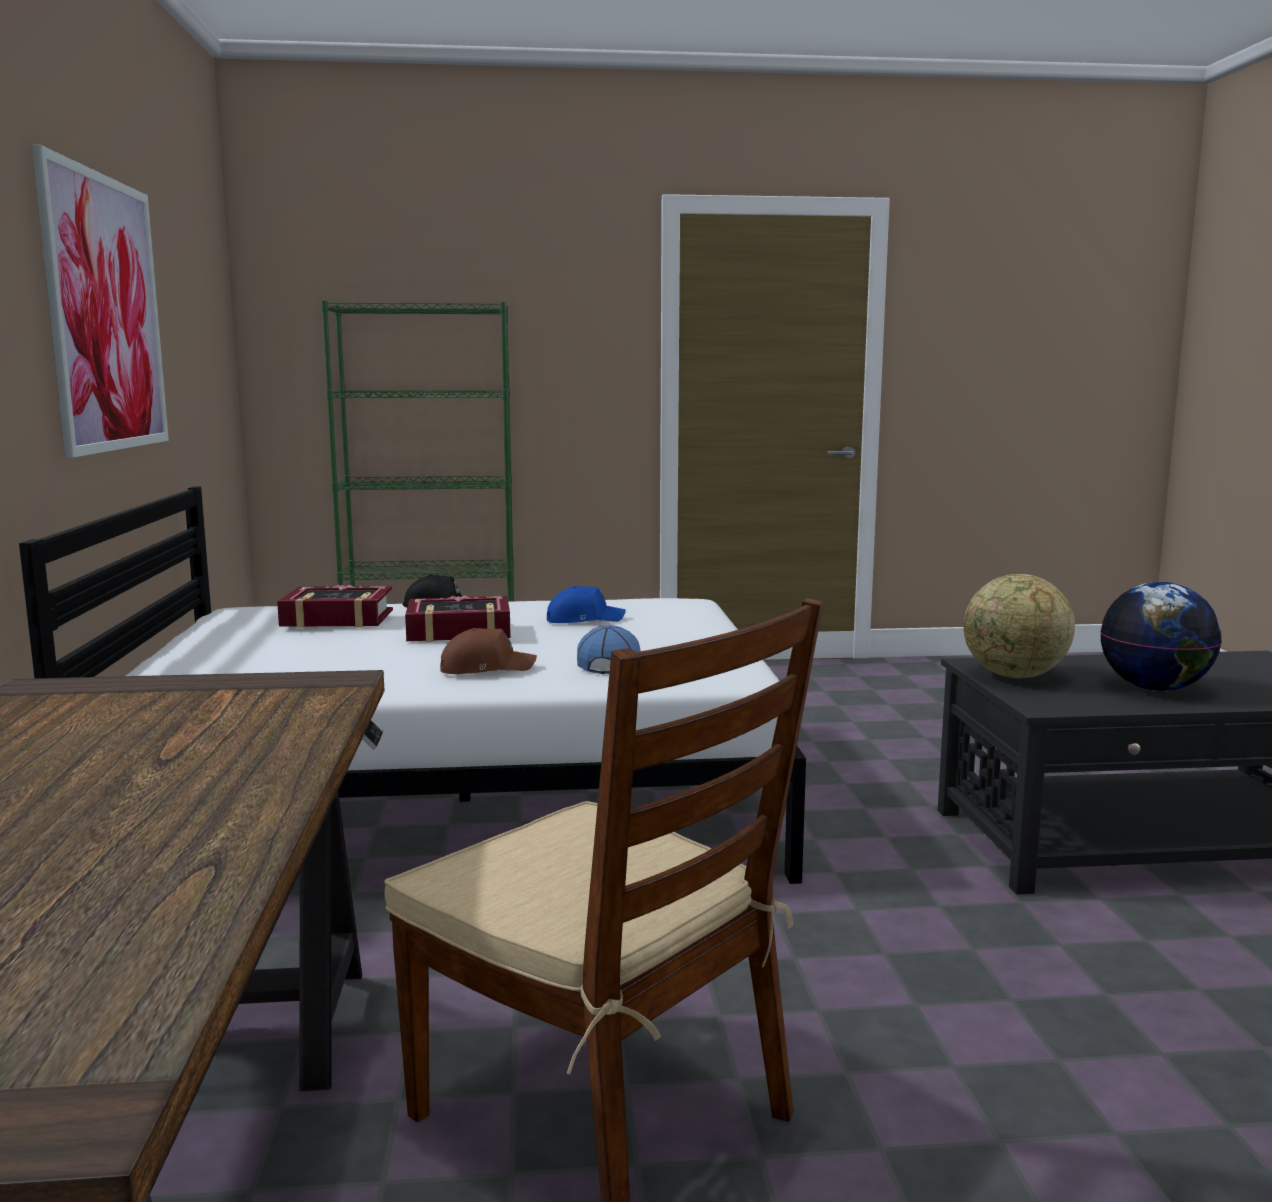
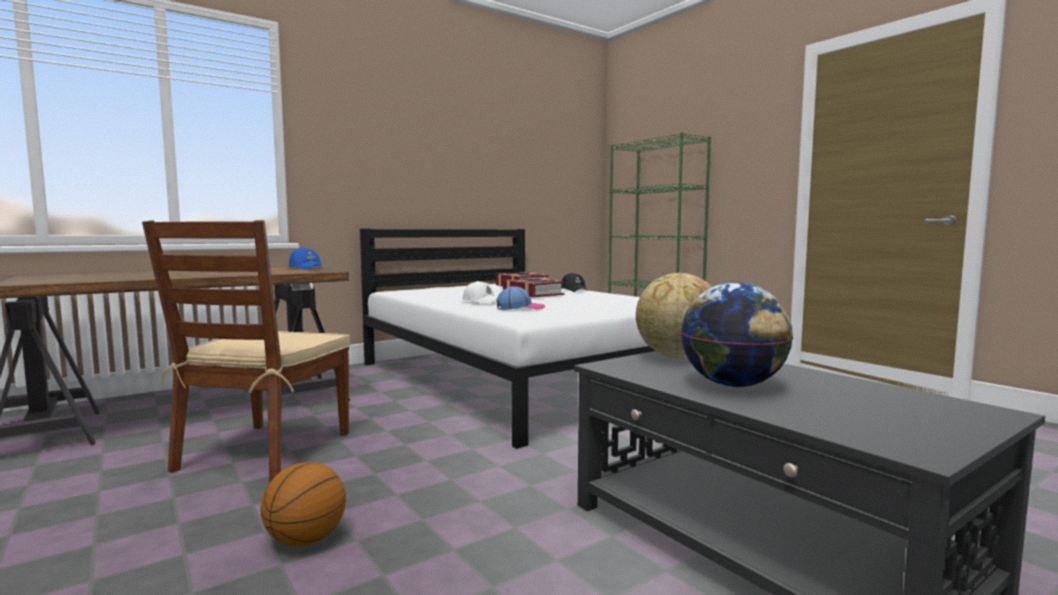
camera: 60 degrees right, 5 degrees down
(106, 313) = (462, 154): picture -> none
(486, 668) = (481, 301): brown cap -> white cap
(583, 619) = (597, 300): blue cap -> blue cap (306, 268)
(1046, 1103) = (305, 540): none -> basketball

